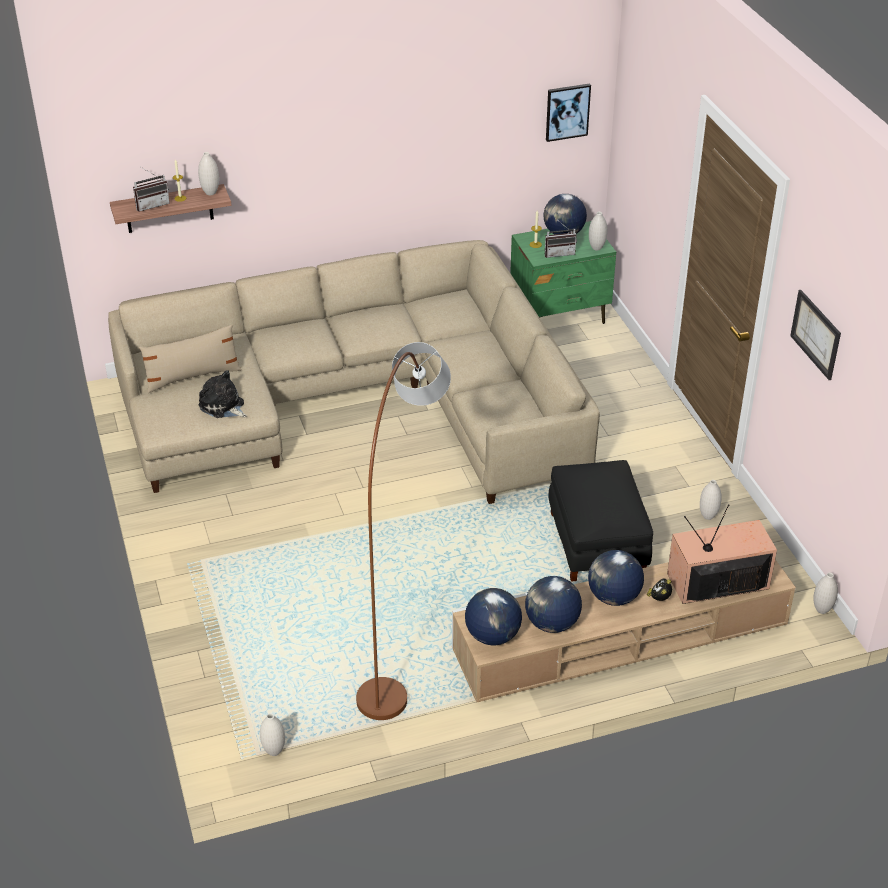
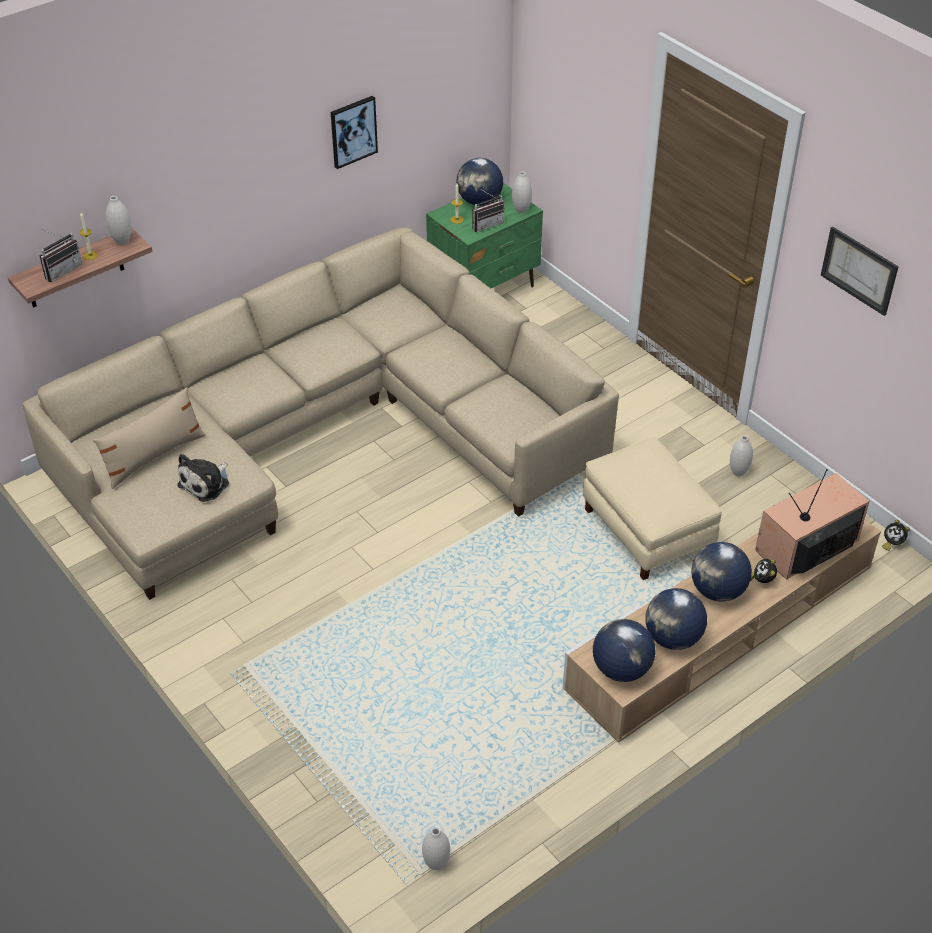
camera: 20 degrees left, 5 degrees up
(223, 406) = (206, 483): plush toy -> plush toy turned 75 degrees counterclockwise
(405, 632) = (505, 685): brown floor lamp -> none
(567, 111) = (470, 70): picture -> picture (353, 131)
(598, 543) = (648, 530): black ottoman -> beige ottoman
(822, 610) = (892, 543): white vase -> alarm clock

